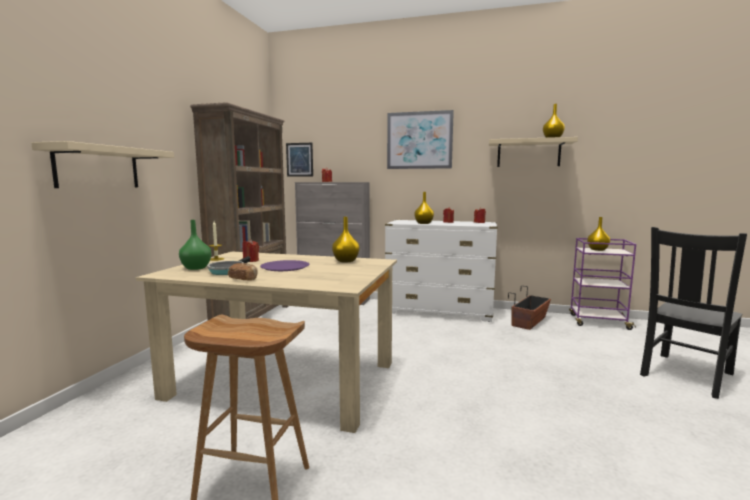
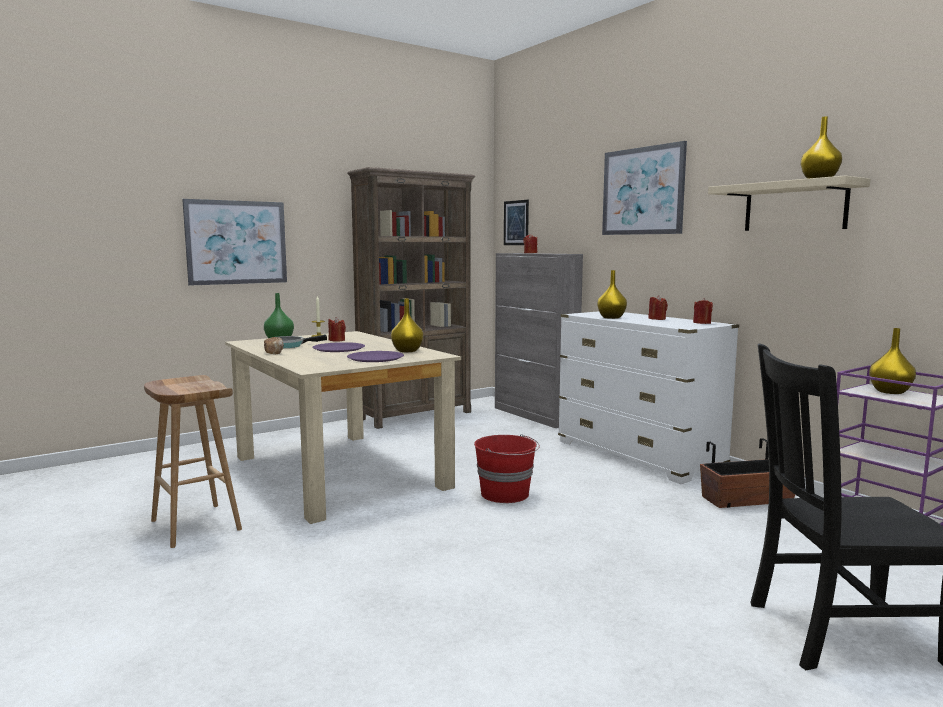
camera: 40 degrees right, 0 degrees up
(98, 168) = (236, 242): beige shelf -> picture
(349, 269) = (375, 358): none -> purple plate
(428, 356) = (506, 494): none -> red bucket

